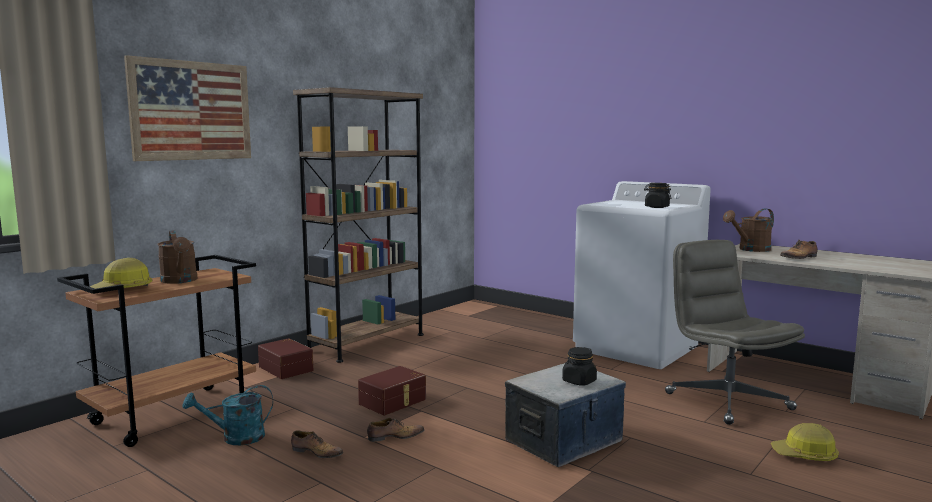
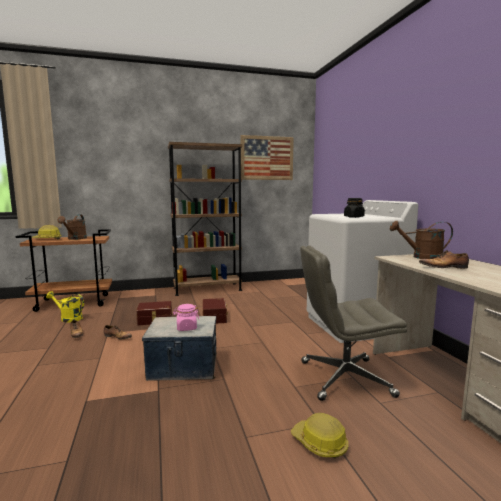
camera: 35 degrees right, 0 degrees up
(191, 111) = (108, 157): picture -> picture (267, 158)
(235, 438) = (68, 318): turquoise watering can -> yellow watering can
(287, 368) = (150, 293): brown storage box -> brown storage box (215, 317)
(579, 381) = (186, 328): black jar -> pink jar
(726, 401) = (344, 378): grey office chair -> grey office chair turned 105 degrees counterclockwise

